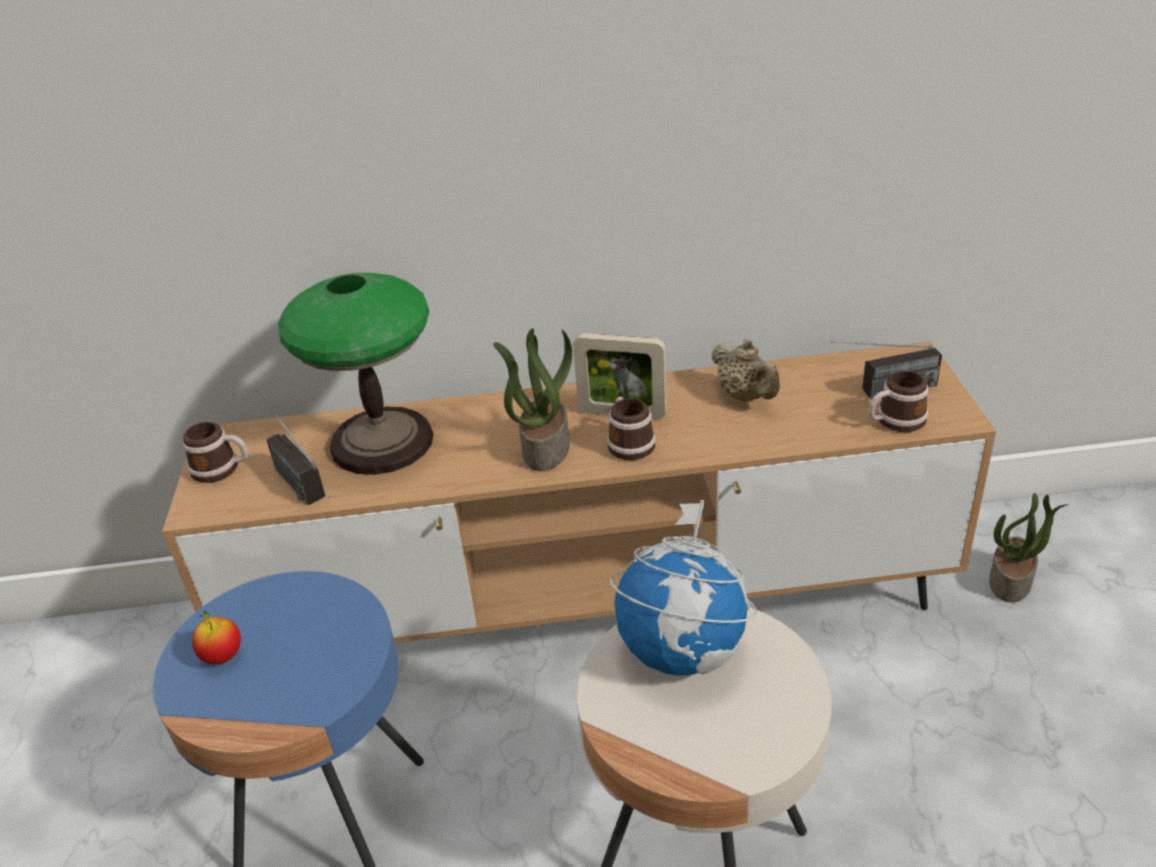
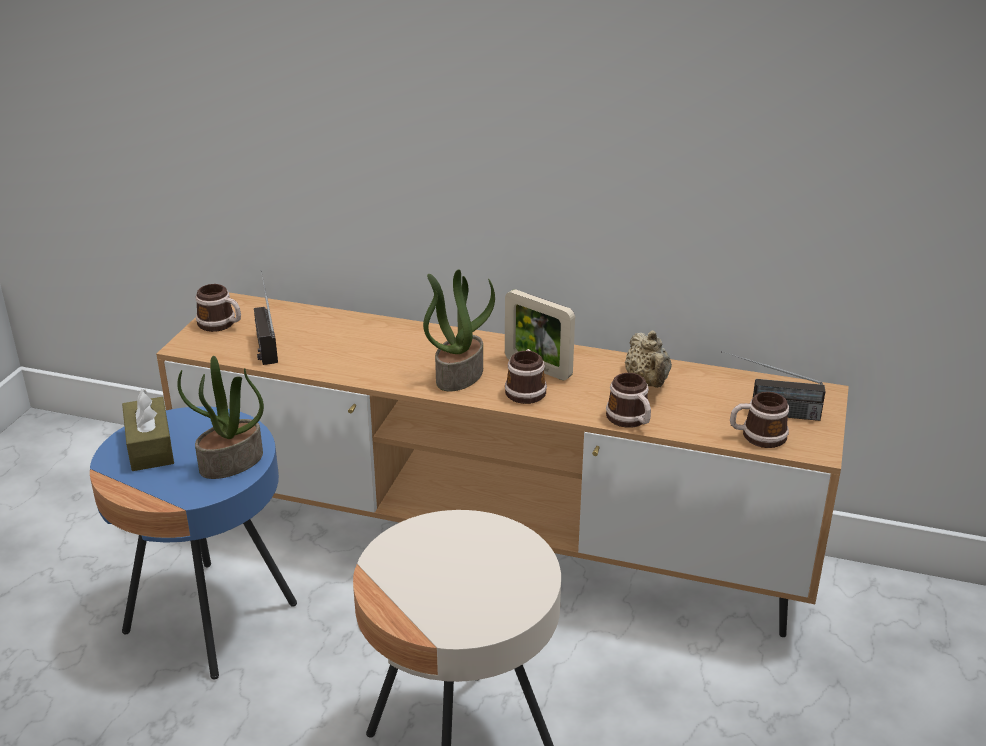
camera: 20 degrees right, 5 degrees down
(222, 656) = (150, 446): apple -> brown tissue box
(382, 443) = (343, 338): table lamp -> none
(683, 650) = (463, 545): globe -> none
(761, 443) = (631, 420): none -> mug
(1011, 581) = (882, 641): potted plant -> potted plant (231, 463)

